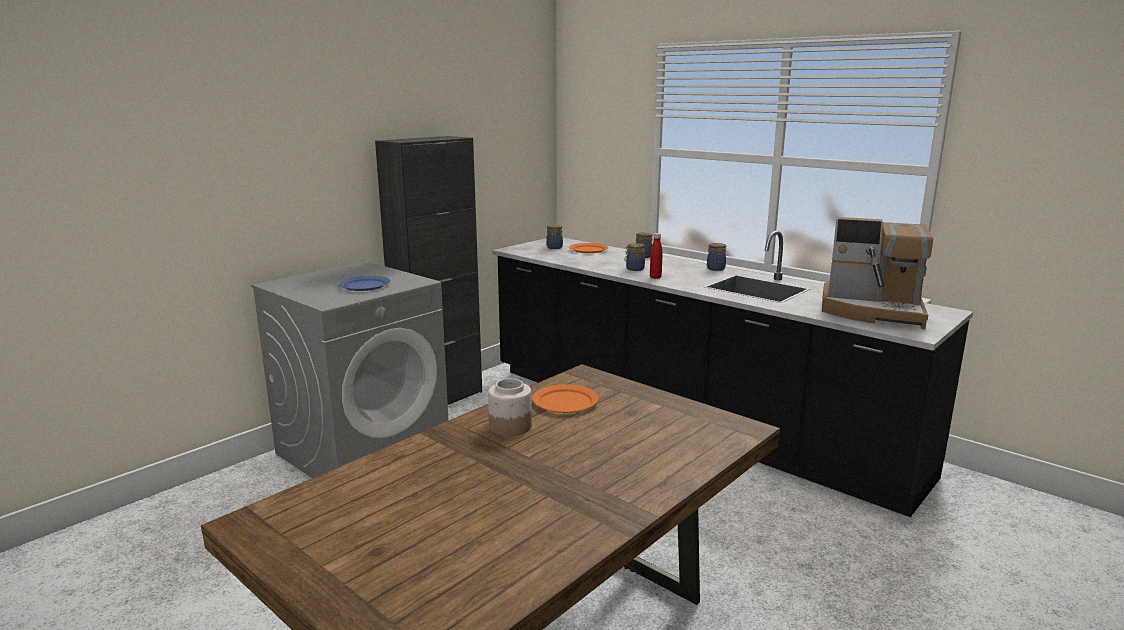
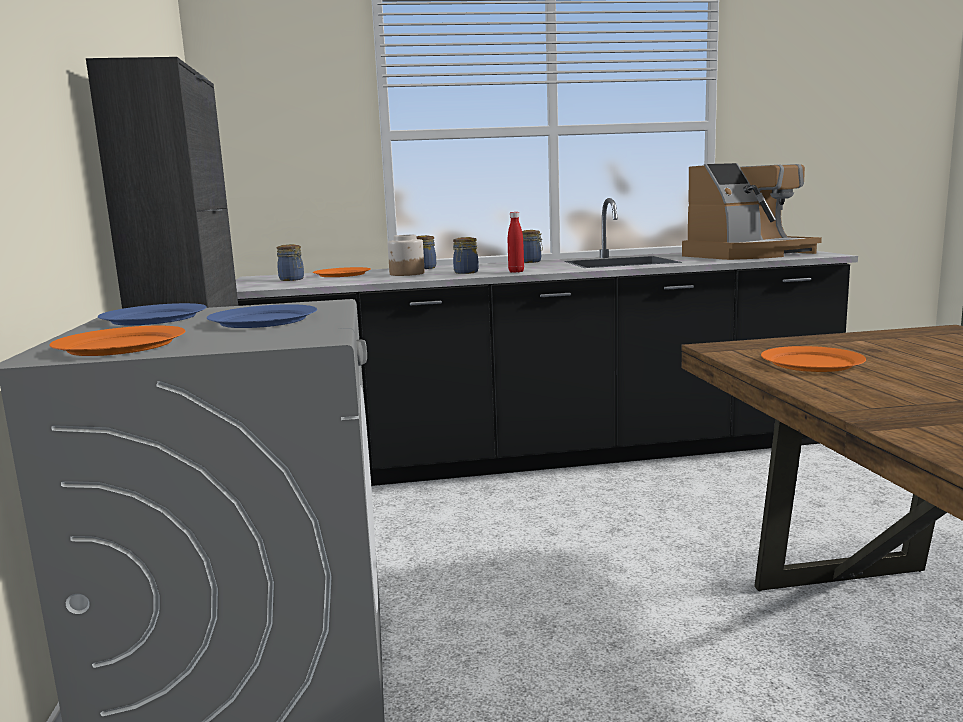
camera: 50 degrees left, 5 degrees down
(297, 285) = (120, 346): none -> orange plate
(358, 271) = (155, 318): none -> blue plate
(510, 426) = (882, 390): jar -> jar (407, 274)

